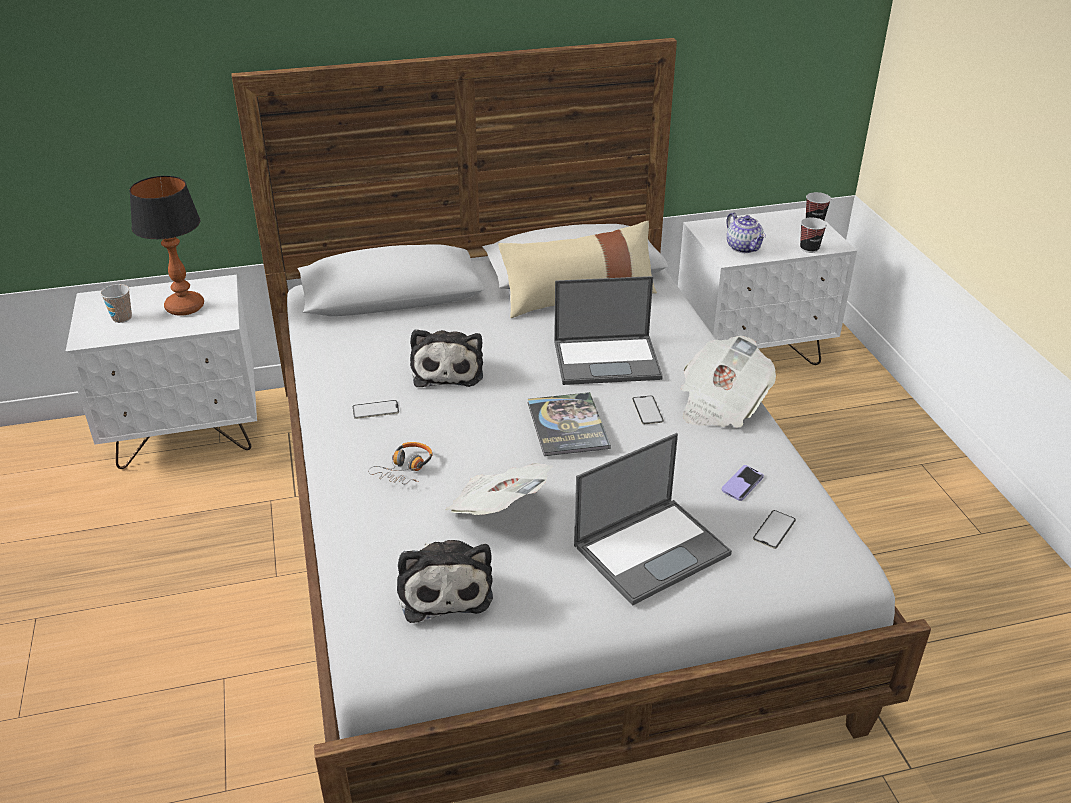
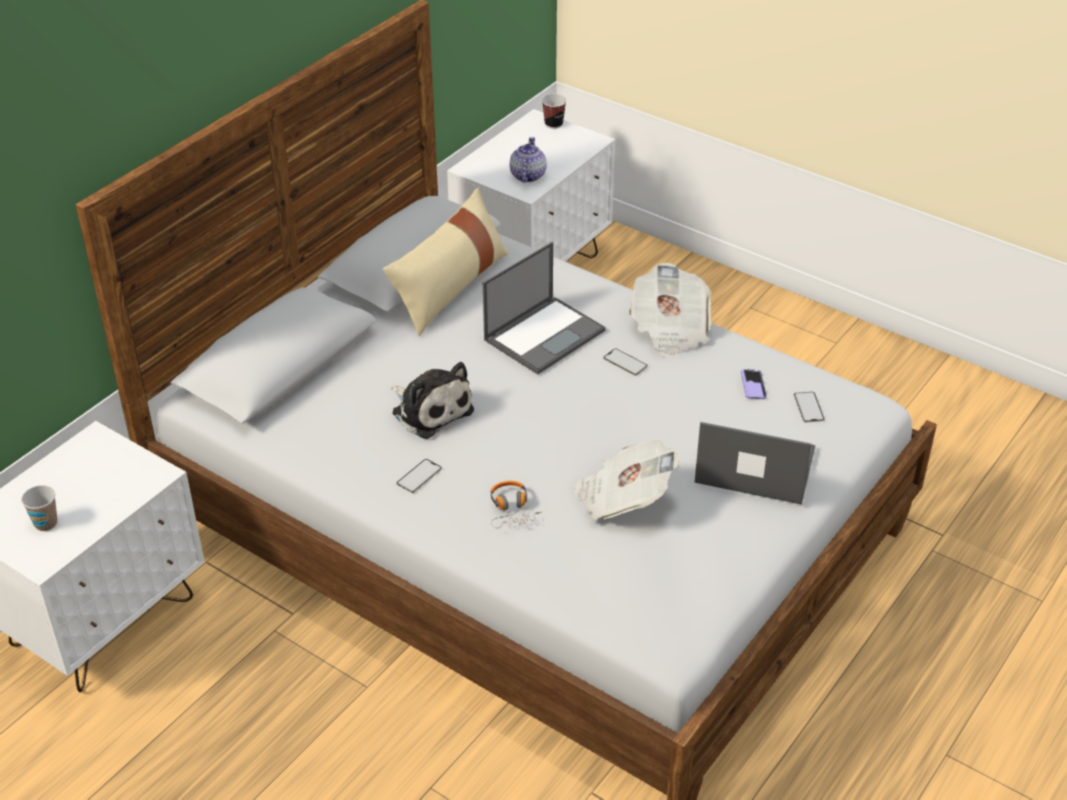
camera: 40 degrees left, 5 degrees up
(186, 307) = (96, 478): table lamp -> none
(444, 588) = (657, 576): plush toy -> none
(567, 425) = (585, 406): book -> none
(652, 549) = (753, 466): laptop -> laptop turned 90 degrees counterclockwise
(744, 248) = (527, 175): teapot -> teapot turned 105 degrees counterclockwise
(809, 248) = (578, 153): cup -> none

